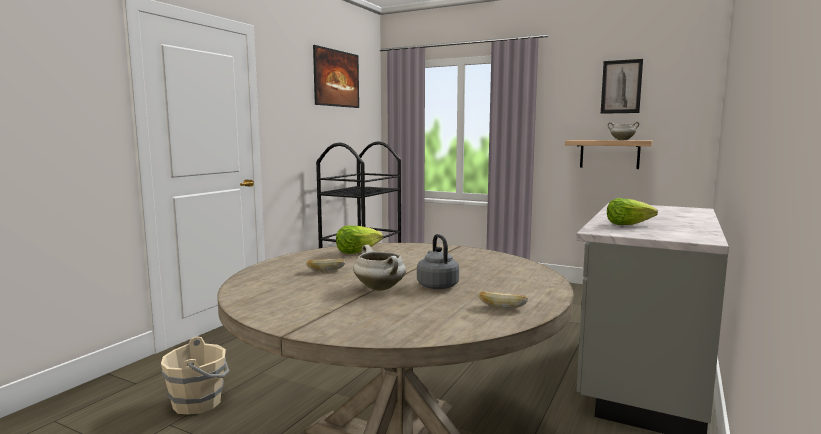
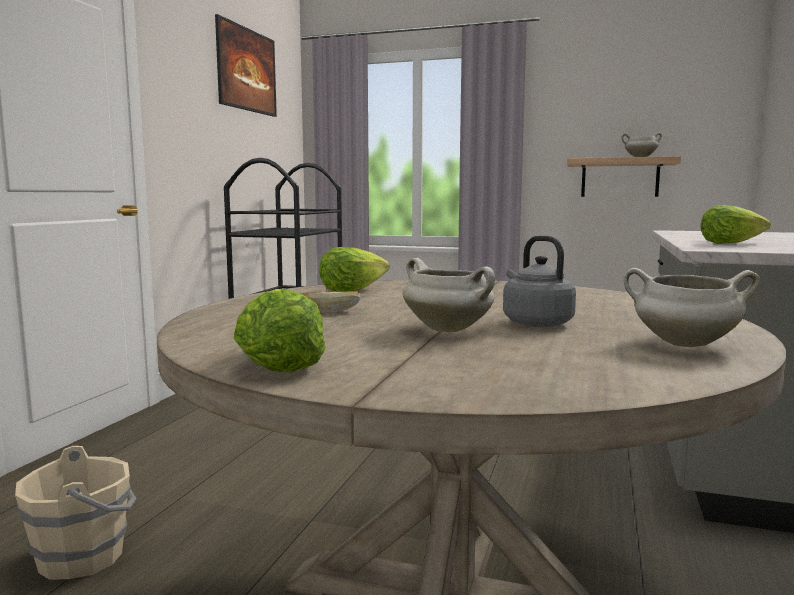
camera: 10 degrees left, 0 degrees up
(268, 308) = (279, 364): none -> lettuce
(502, 307) = (683, 344): bread -> white cooking pot
(621, 86) = (635, 88): picture -> none

